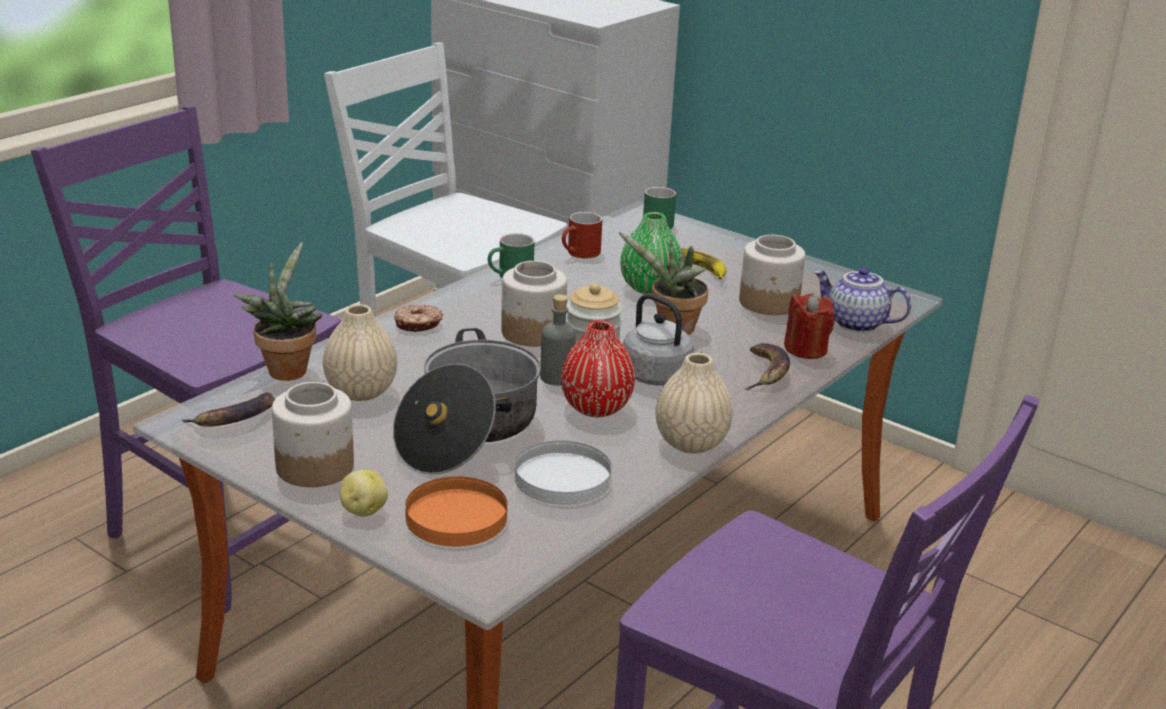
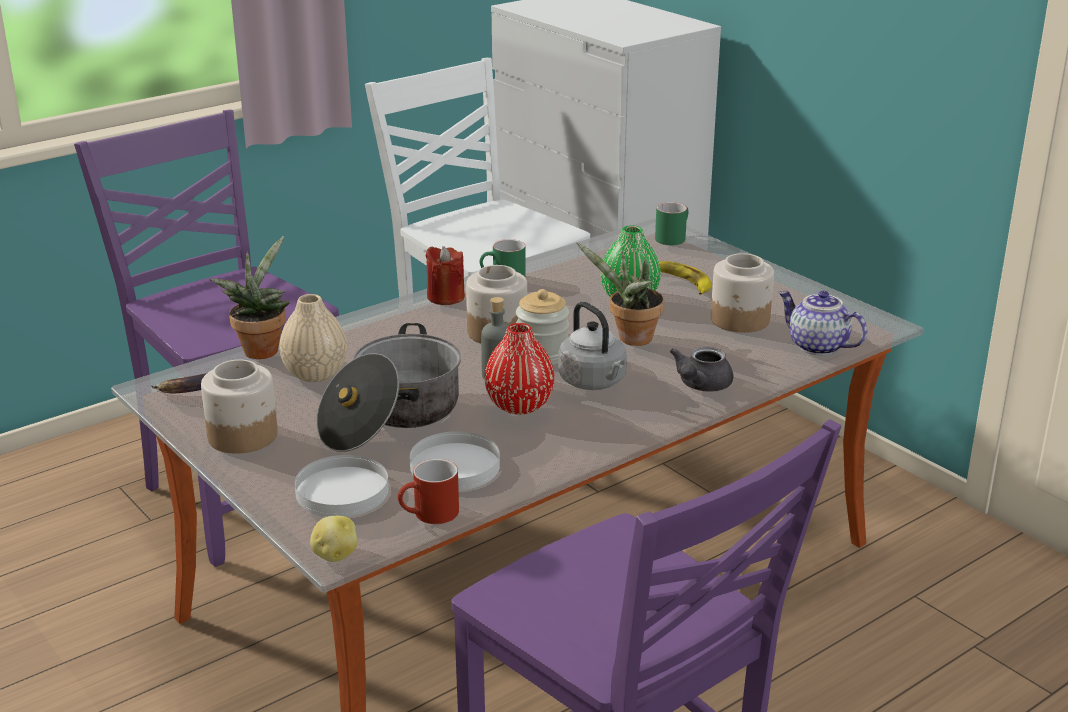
camera: 15 degrees right, 0 degrees up
(363, 510) = (264, 477): potato -> potato (334, 555)
(418, 325) = (396, 318): donut -> none
(456, 517) = (341, 491): orange plate -> white plate
(580, 254) = (579, 262): red mug -> red mug (429, 515)
(691, 443) = (591, 445): beige vase -> none
(766, 372) = (700, 386): banana -> grey teapot
(805, 349) = (752, 367): red candle -> red candle (445, 297)

